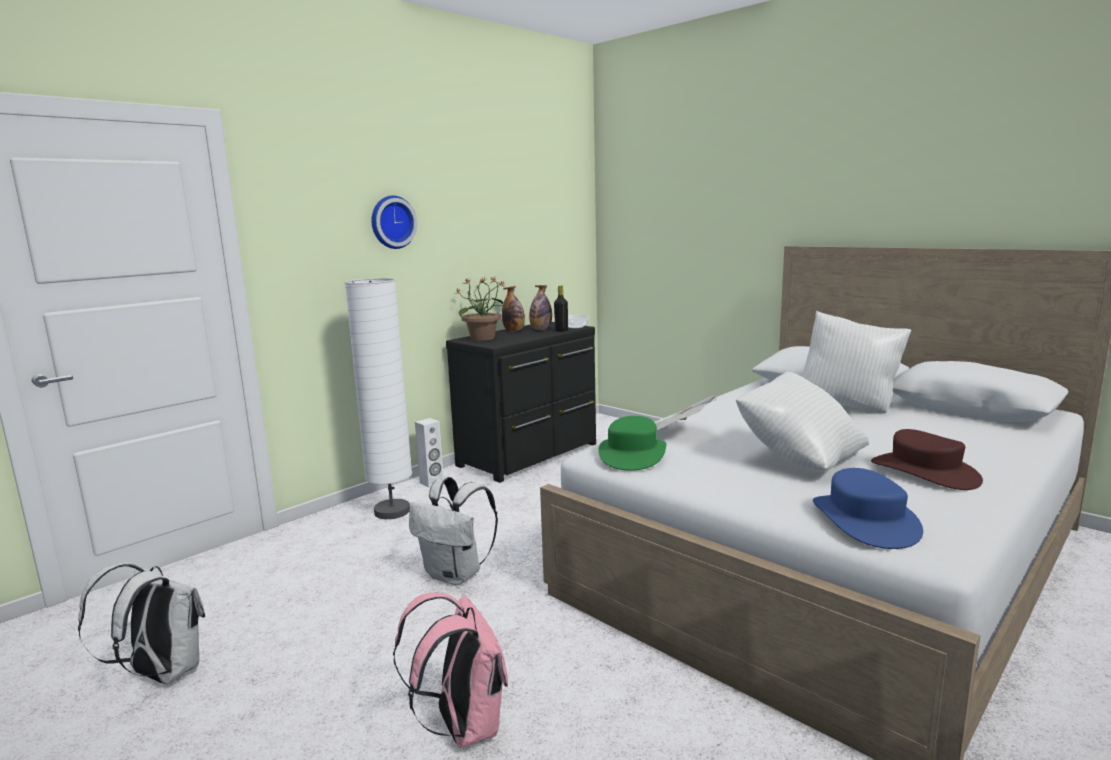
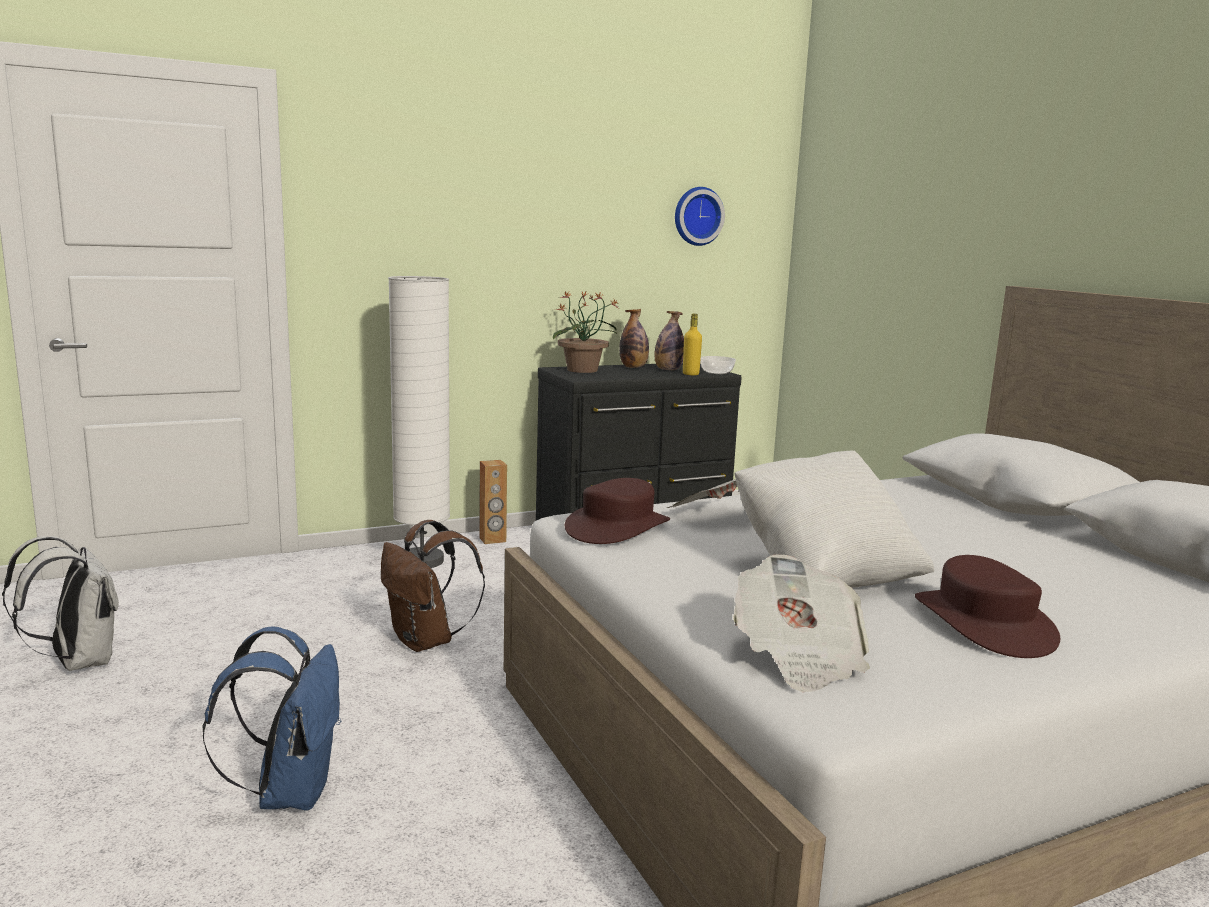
camera: 20 degrees right, 0 degrees up
(392, 222) = (479, 213): wall clock -> wall clock (697, 216)
(432, 482) = (492, 540): white speaker -> brown speaker
(456, 575) = (426, 641): white backpack -> brown backpack
(463, 726) = (291, 791): pink backpack -> blue backpack
(561, 330) = (690, 374): black bottle -> yellow bottle
(632, 454) = (617, 527): green hat -> brown hat
(848, 406) = (1003, 526): white pillow -> none
(865, 520) = (798, 657): blue hat -> newspaper

